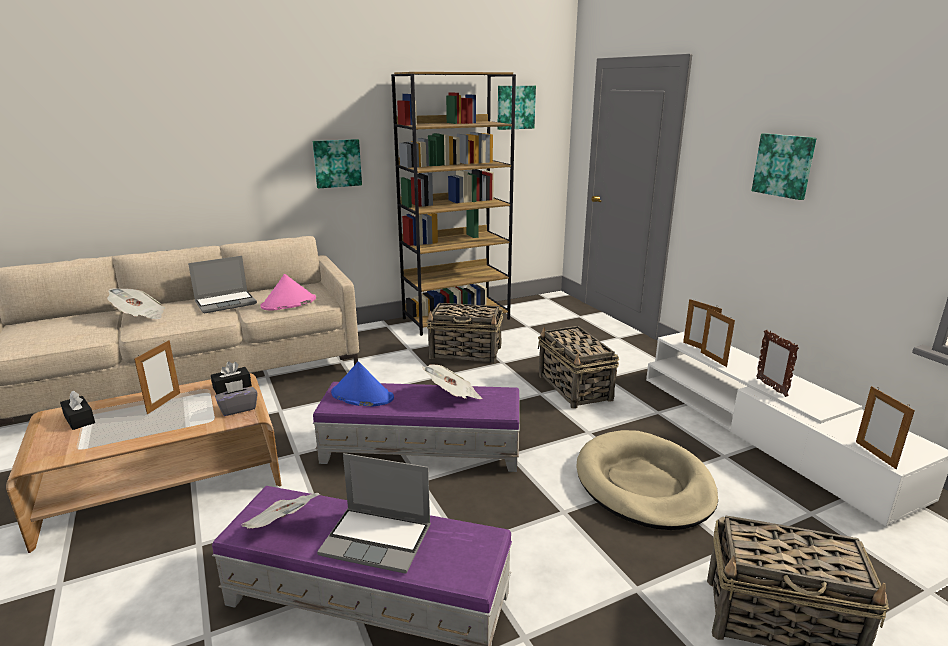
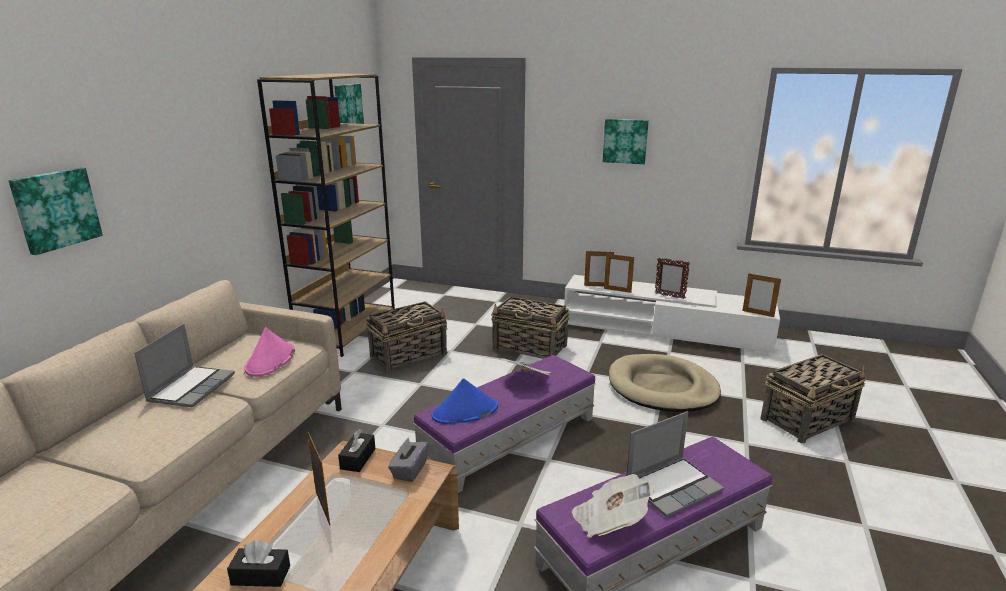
camera: 45 degrees left, 0 degrees up
(140, 316) = (104, 445): newspaper -> none
(337, 163) = (218, 188): picture -> picture (55, 209)

